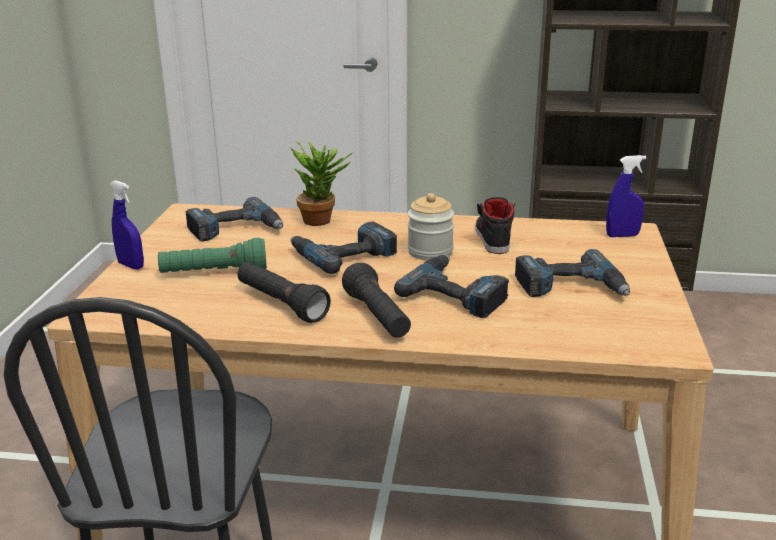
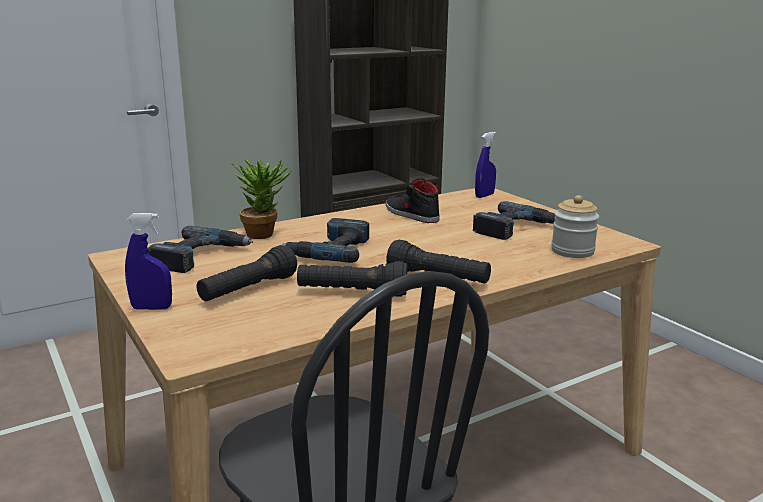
camera: 40 degrees left, 5 degrees down
(214, 273) = (248, 290): green flashlight -> black flashlight
(430, 252) = (389, 232): jar -> jar (572, 251)
(456, 293) = (458, 250): power drill -> none

